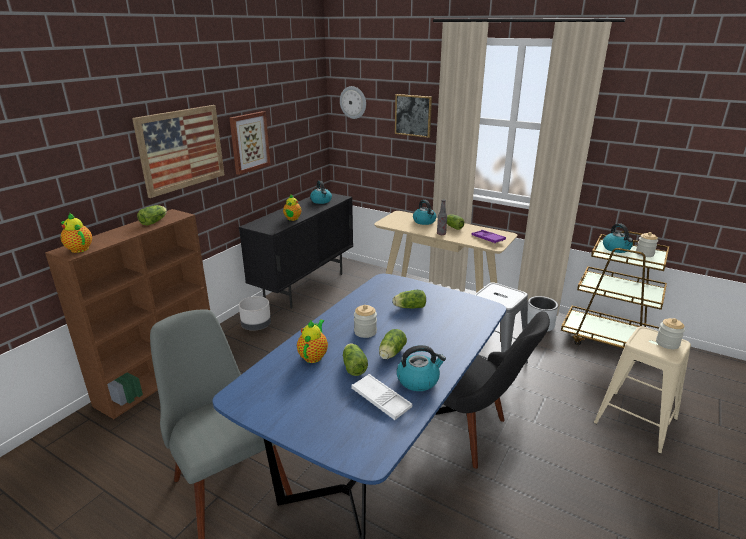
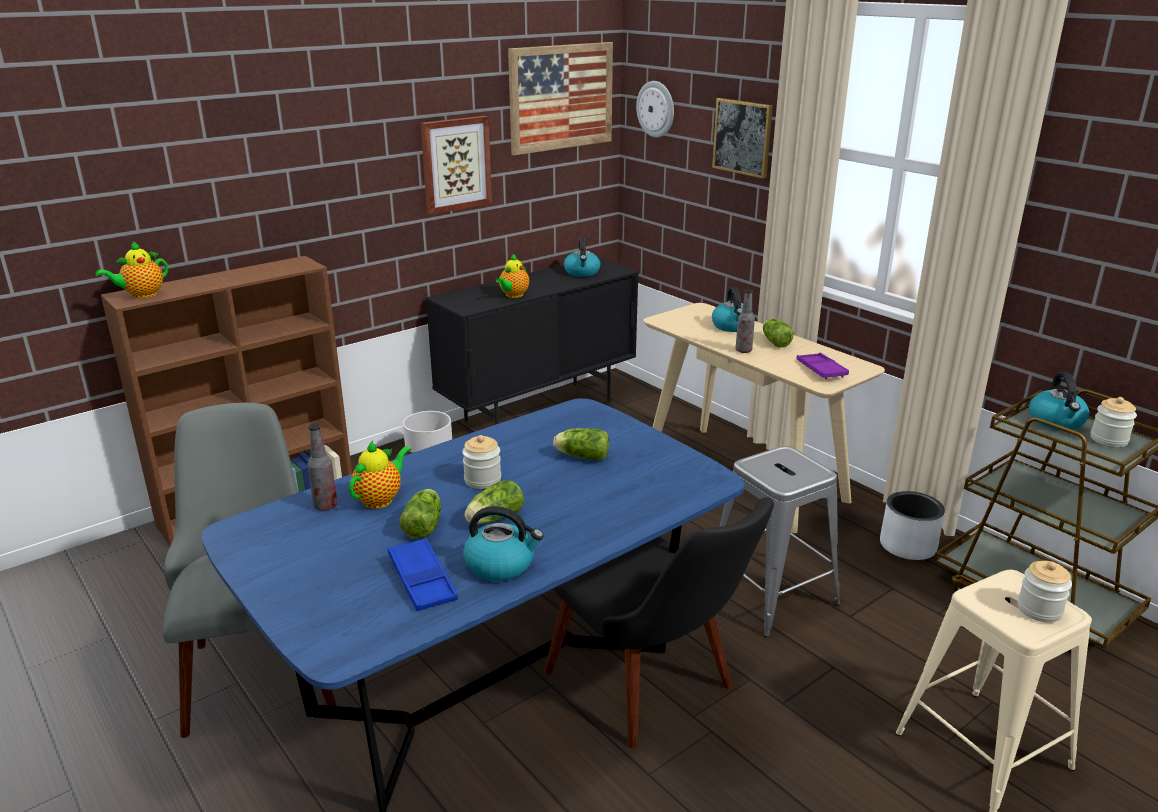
camera: 20 degrees right, 0 degrees up
(79, 248) = (141, 295): teapot -> teapot turned 105 degrees counterclockwise
(155, 221) = (265, 271): lettuce -> none
(181, 149) = (331, 166): picture -> picture (561, 97)
(282, 367) = (325, 506): none -> bottle
(381, 400) = (422, 580): white tray -> blue tray

